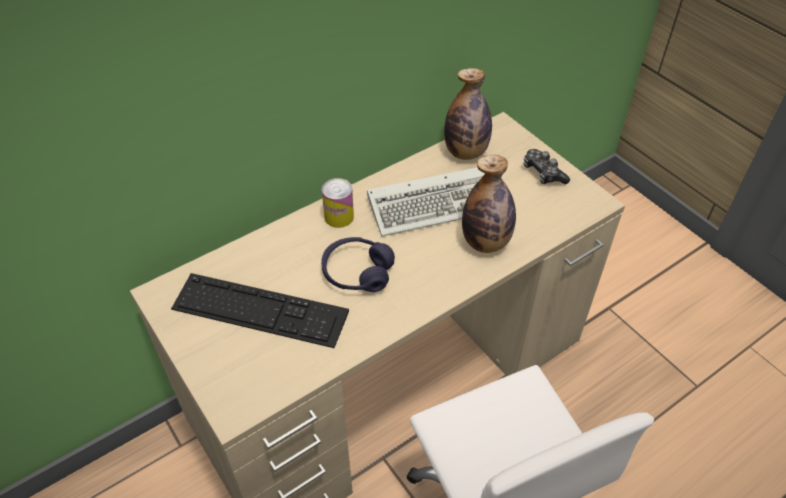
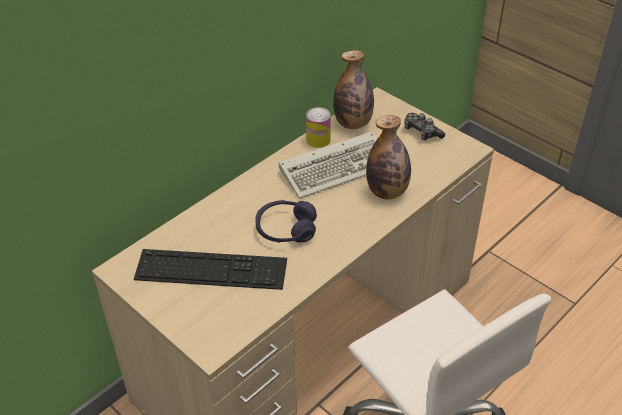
camera: 10 degrees left, 5 degrees down
(339, 217) = (258, 188): can -> can (318, 140)

